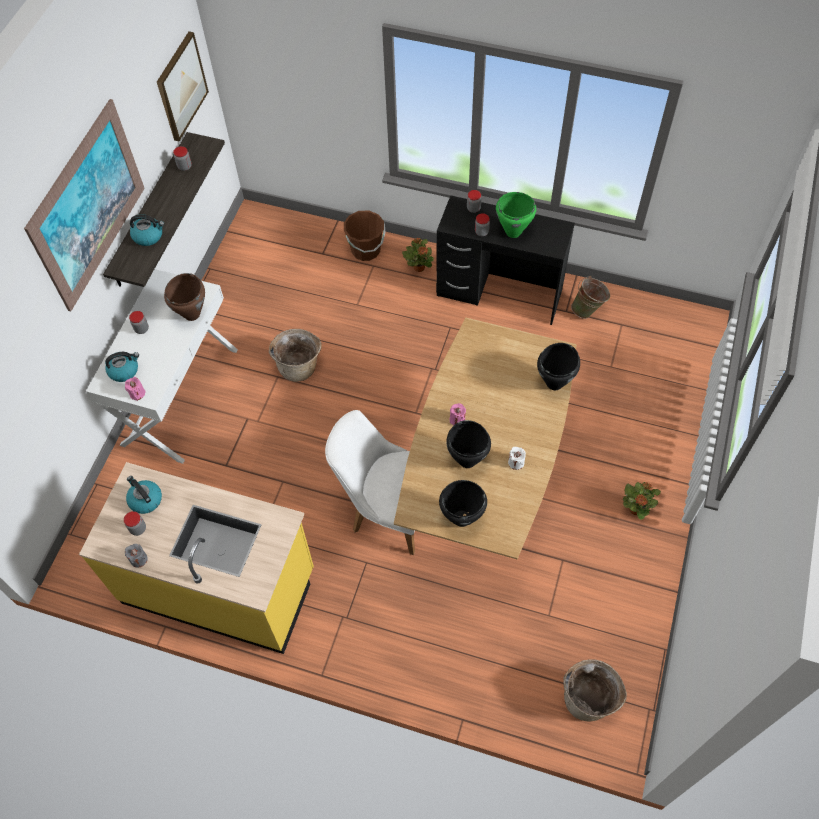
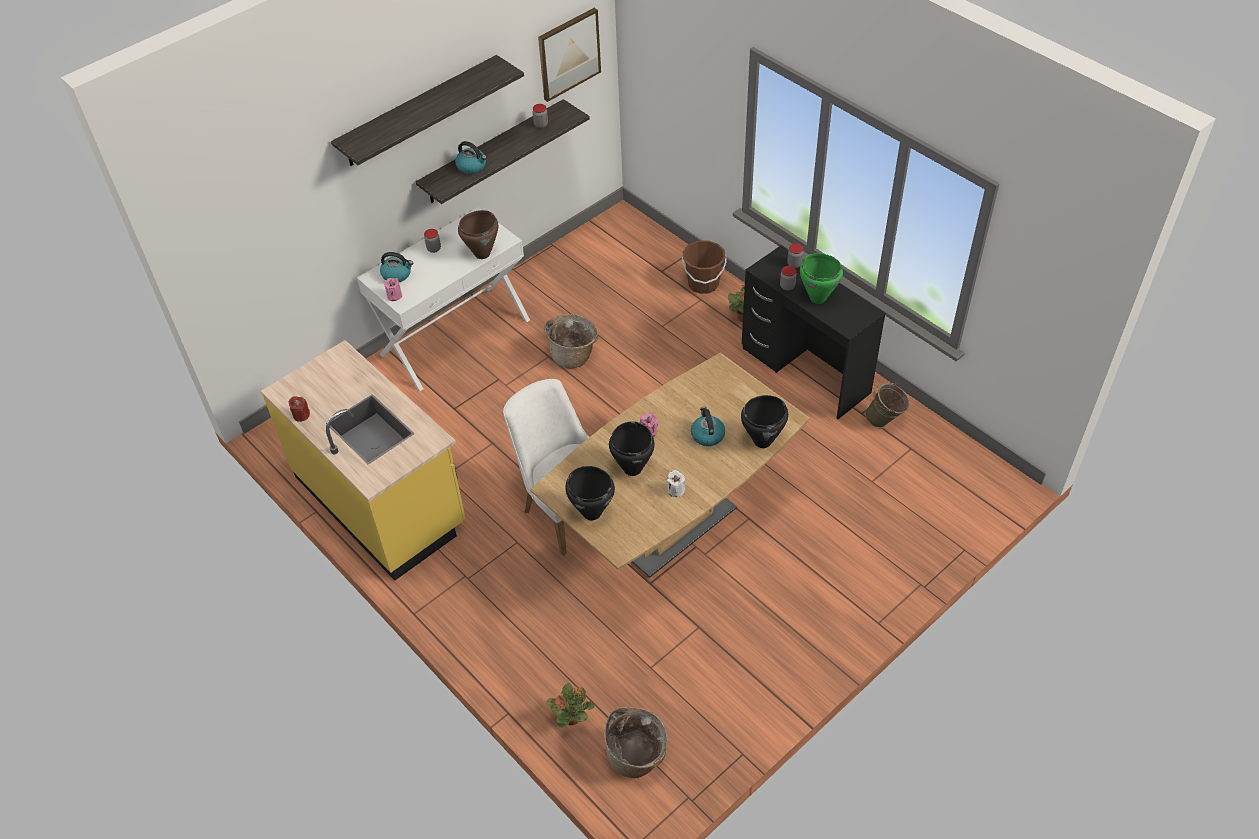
camera: 30 degrees right, 10 degrees down
(88, 206) = (419, 111): picture -> shelf
(138, 529) = (317, 392): jar -> none
(139, 559) = (301, 415): grey candle -> red candle
(145, 500) = (338, 374): kettle -> kettle (707, 435)
(636, 509) = (804, 617): potted plant -> potted plant (572, 718)

